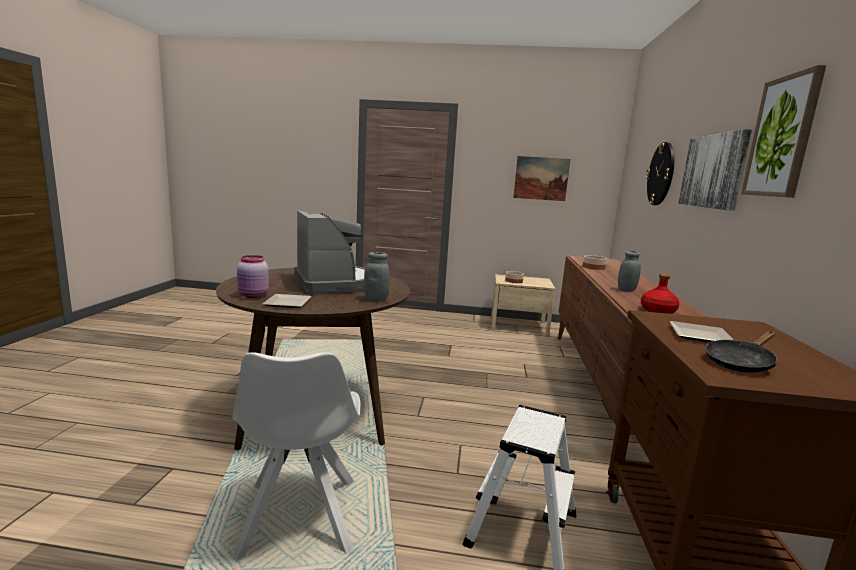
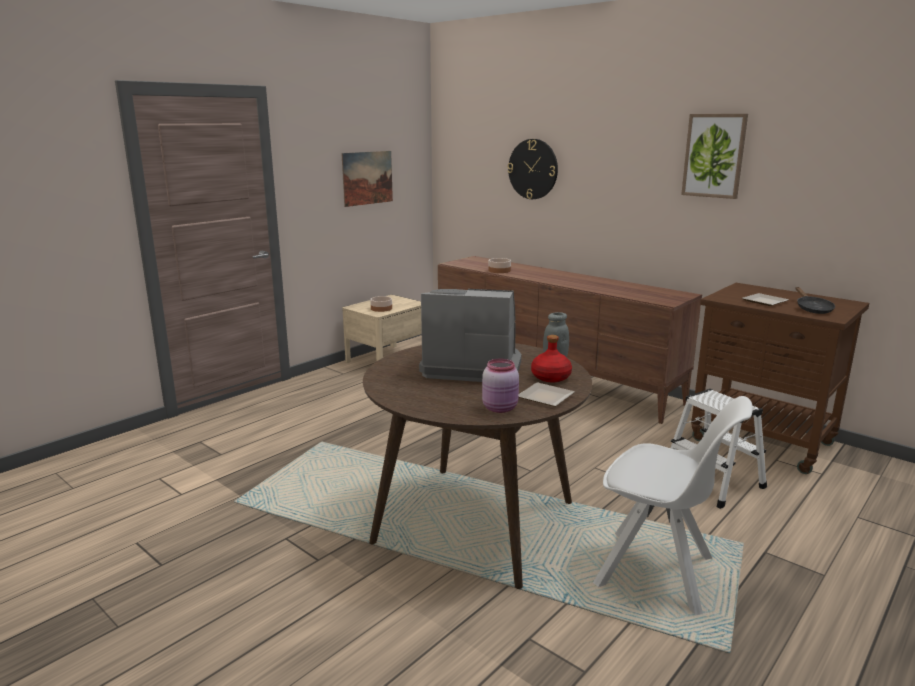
camera: 55 degrees left, 5 degrees up
(626, 290) = (587, 285): grey jar -> none
(657, 311) = (648, 294): red bottle -> red bottle (550, 377)
(714, 171) = (630, 173): picture -> none

